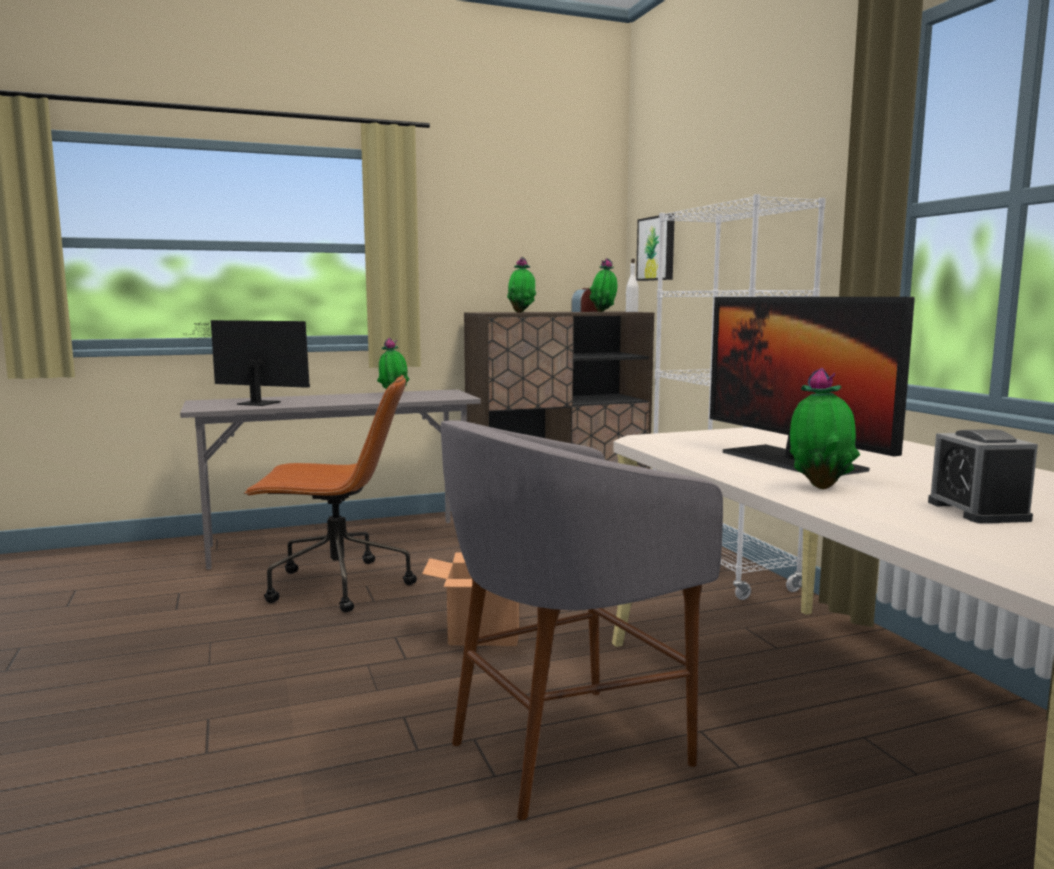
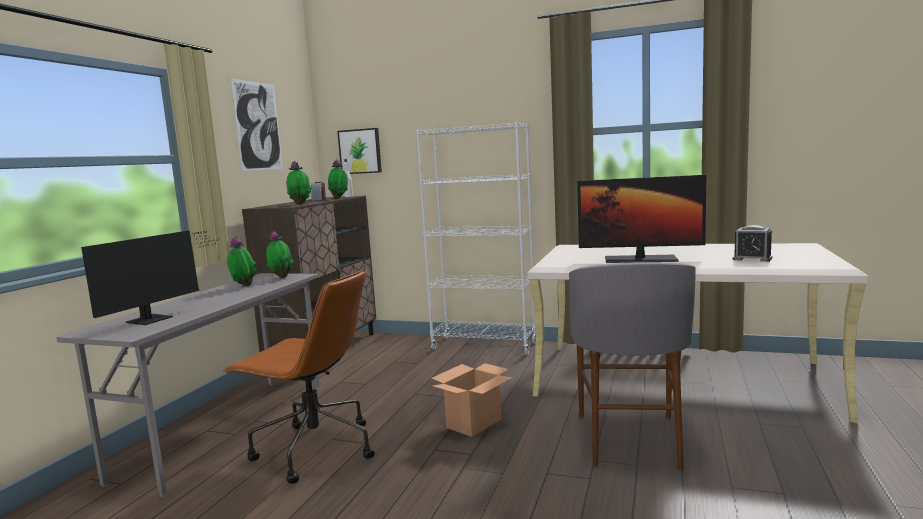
camera: 50 degrees left, 0 degrees up
(255, 403) = (155, 318): monitor -> monitor turned 150 degrees clockwise
(336, 586) = (313, 449): brown office chair -> brown office chair turned 75 degrees clockwise
(512, 213) = (258, 126): none -> picture
(820, 487) = (694, 264): potted plant -> potted plant (281, 277)

